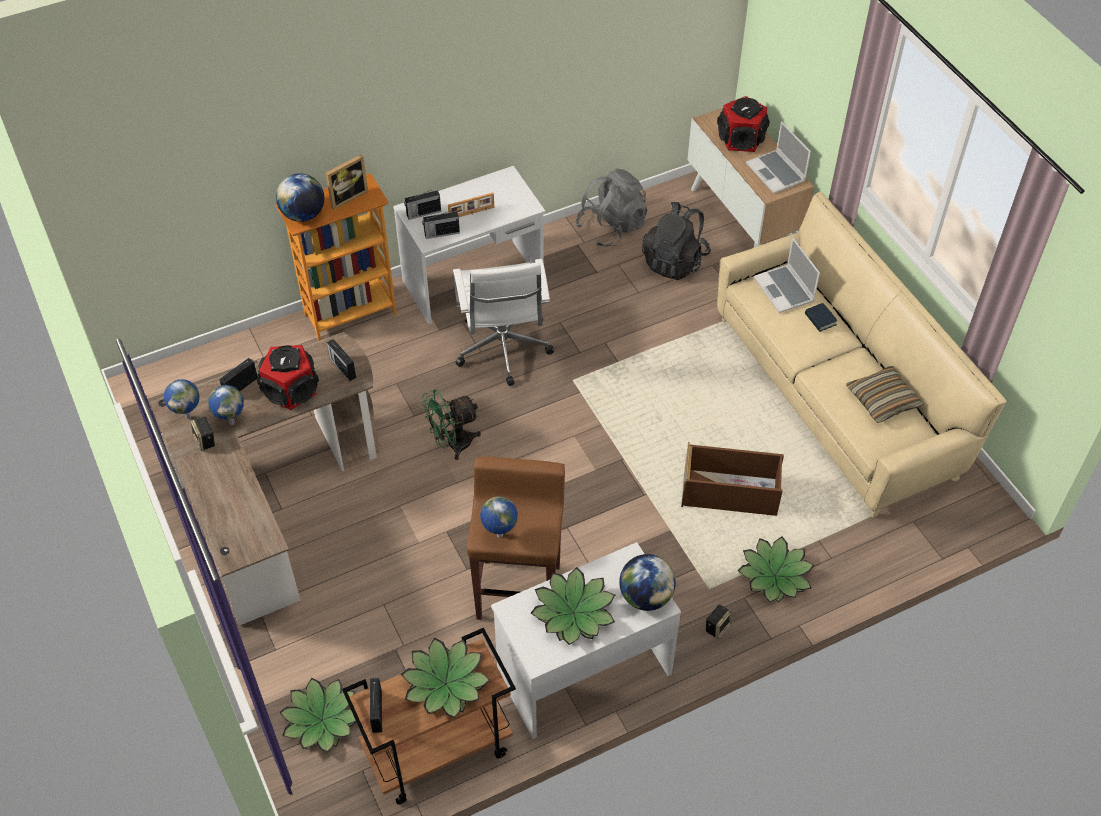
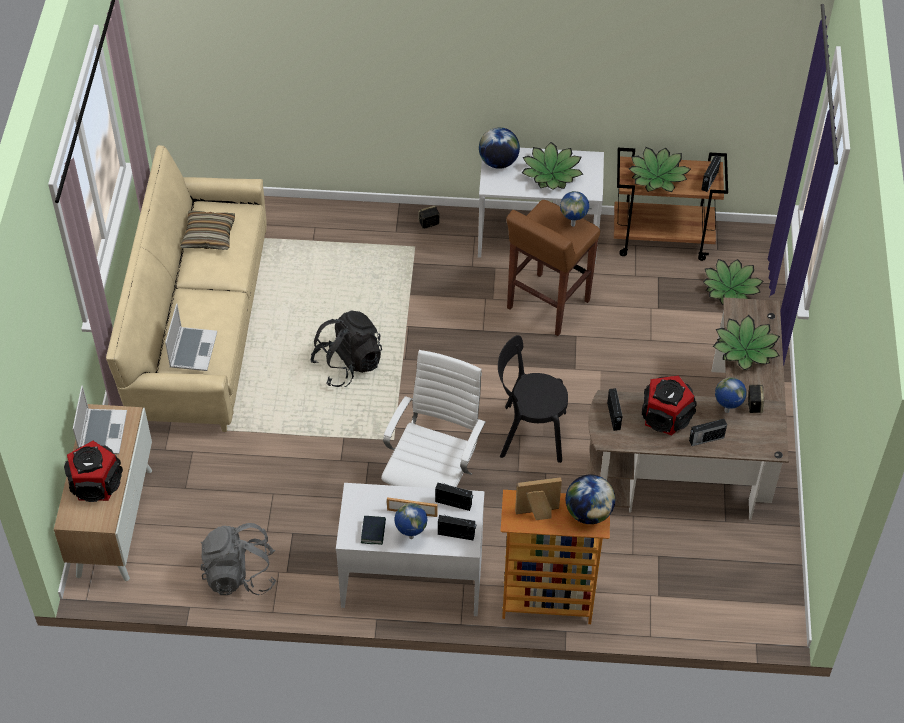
camera: 150 degrees left, 0 degrees up
(188, 416) = (760, 432): globe -> globe (410, 537)
(452, 444) = (528, 433): green fan -> black chair
(675, 261) = (214, 508): black backpack -> black backpack (348, 364)
(730, 492) = (344, 298): brown storage box -> none
(774, 575) = (363, 234): potted plant -> potted plant (745, 350)
(820, 319) = (190, 313): book -> book (373, 532)

